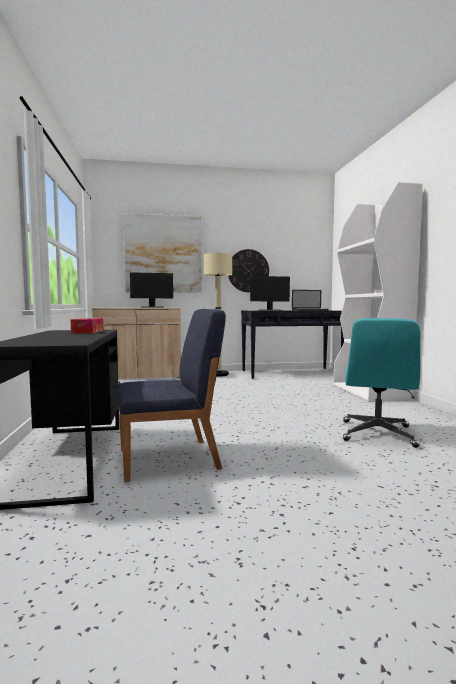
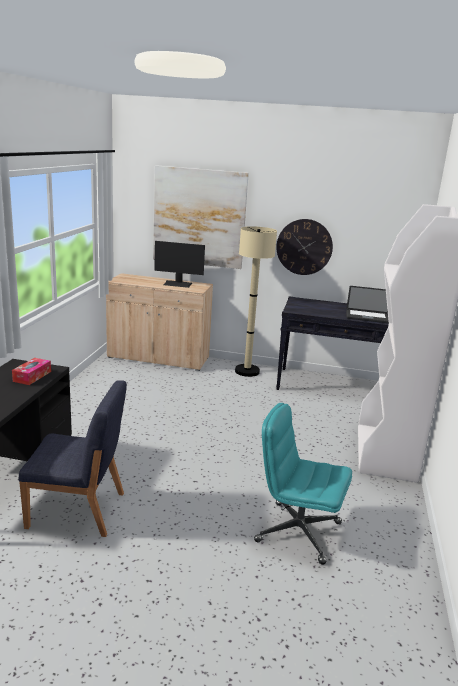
camera: 20 degrees right, 15 degrees up
(271, 310) = (316, 309): monitor -> none
(377, 434) = (297, 532): turquoise office chair -> turquoise office chair turned 75 degrees clockwise

